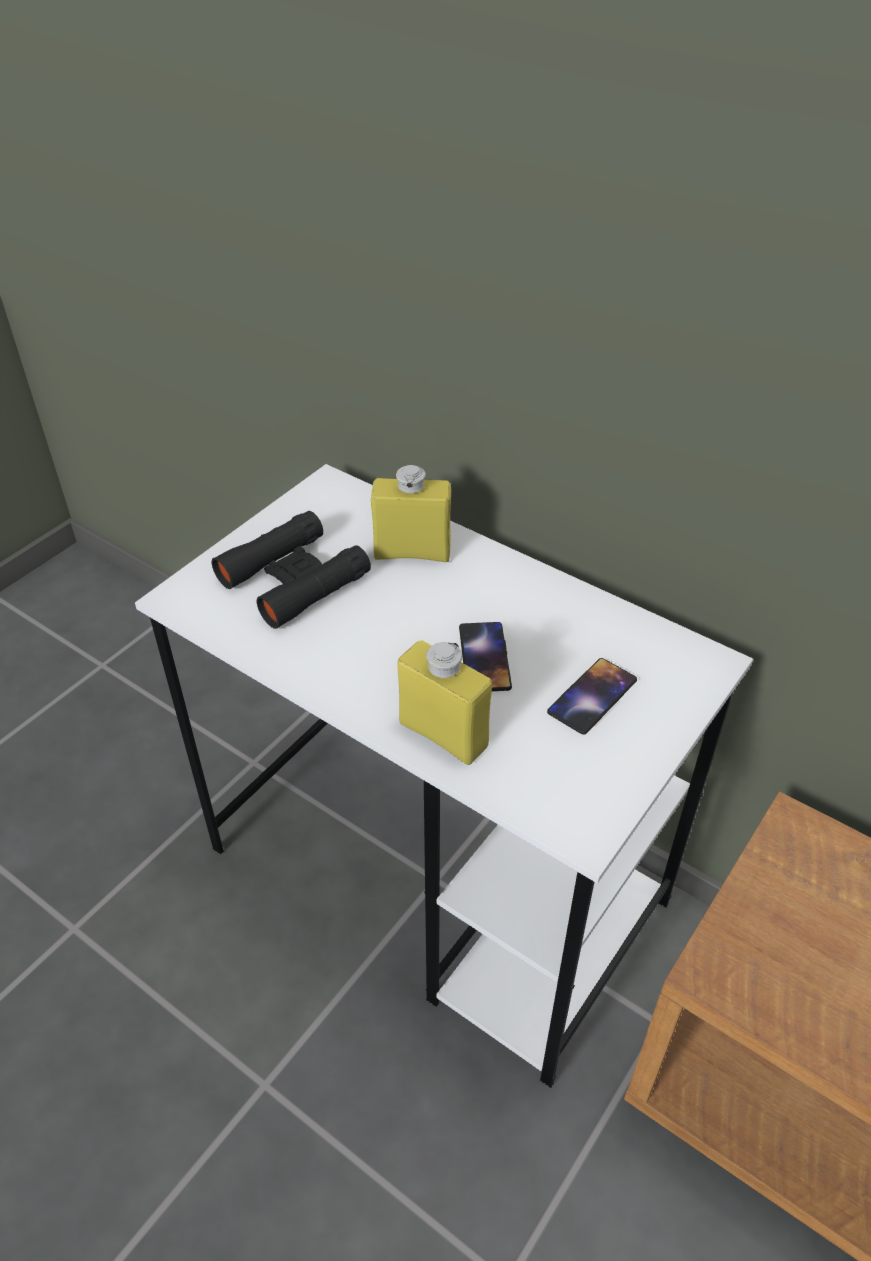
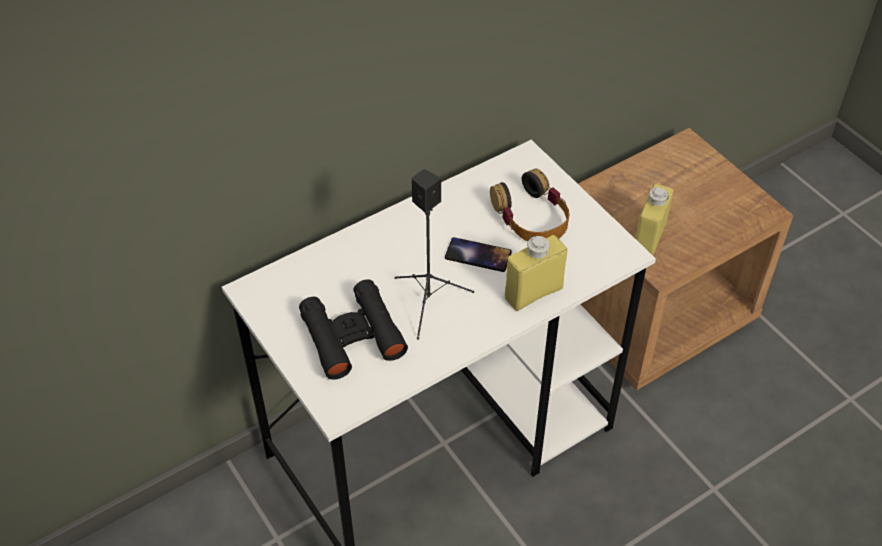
camera: 70 degrees left, 5 degrees up
(378, 631) = (429, 301): none -> black speaker
(412, 552) = (358, 263): yellow bottle -> yellow bottle (649, 238)
(592, 696) = (531, 217): phone -> headphones

